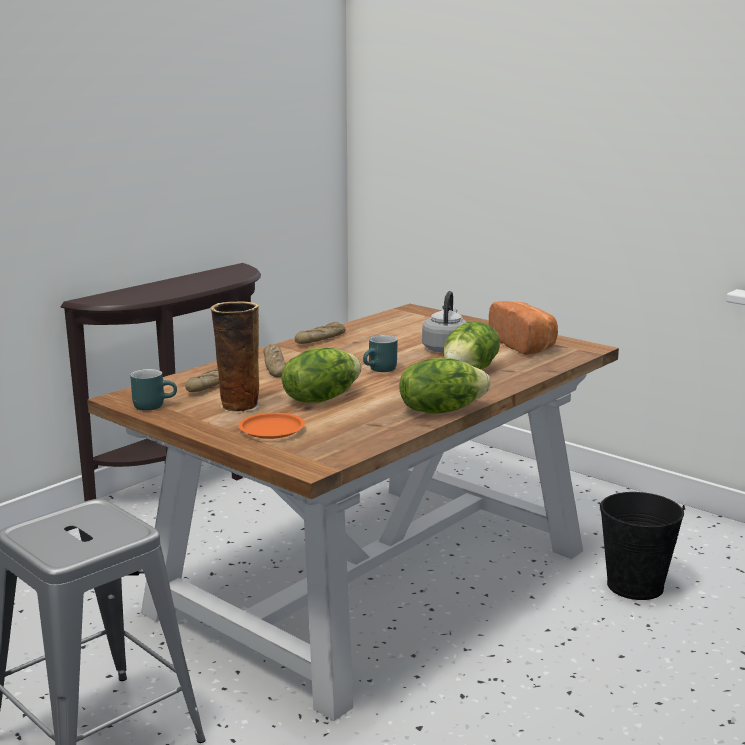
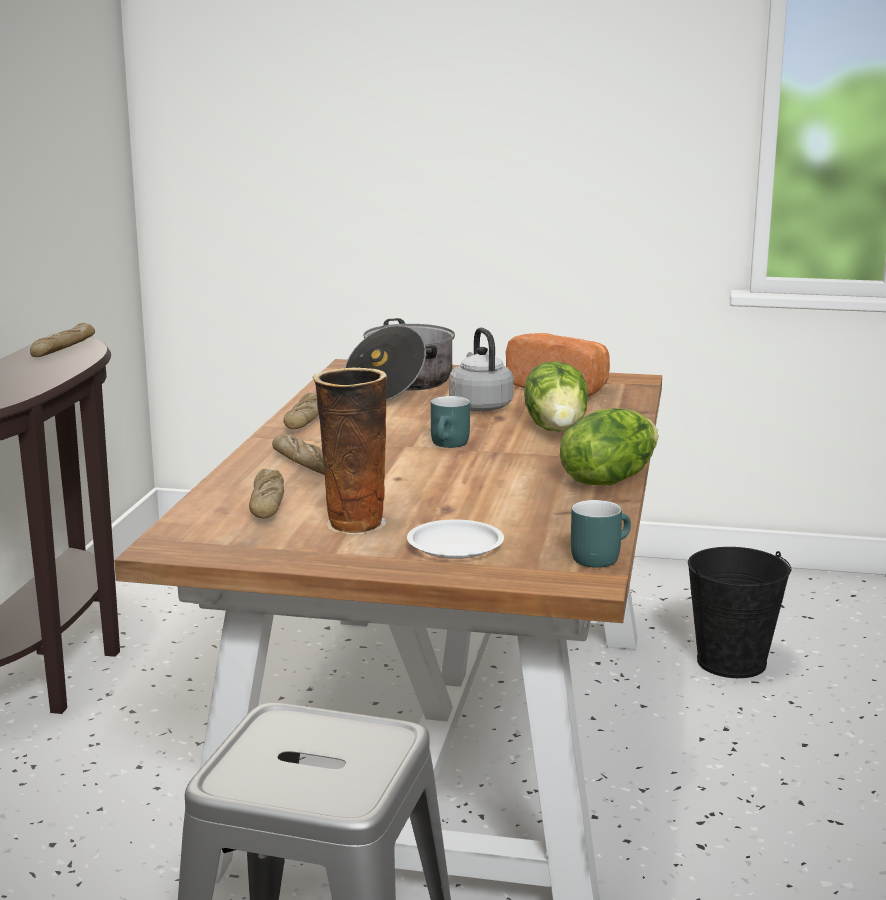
camera: 30 degrees left, 0 degrees up
(154, 405) = (233, 547): turquoise mug -> turquoise mug (598, 556)
(229, 273) = (64, 348): none -> bread
(271, 430) = (454, 546): orange plate -> white plate
(321, 398) = (442, 493): lettuce -> none
(417, 327) = (400, 386): none -> cooking pot

